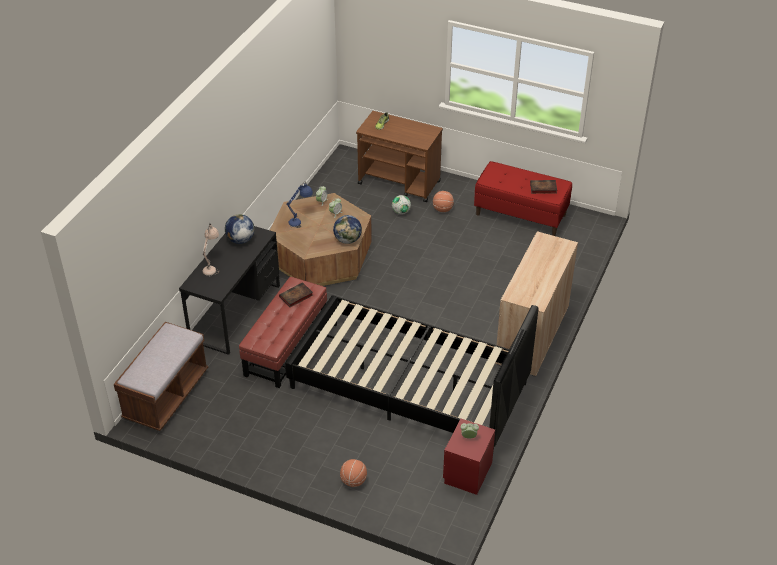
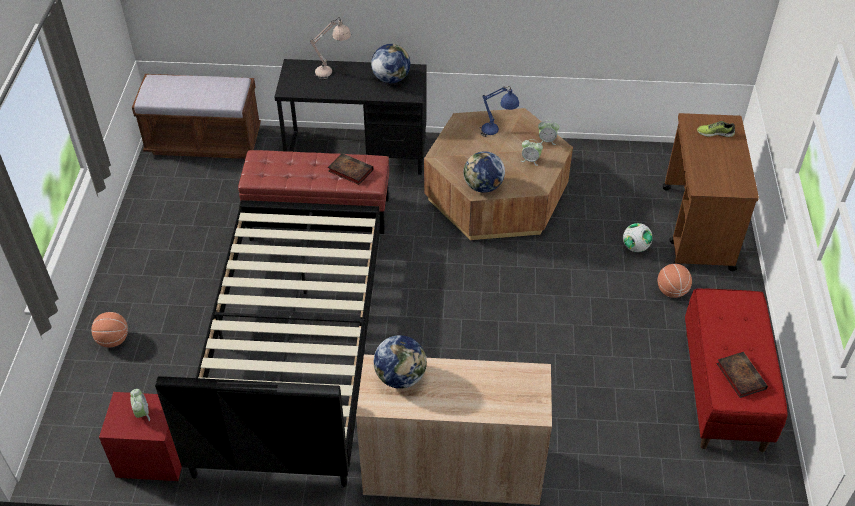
camera: 70 degrees right, 5 degrees up
(523, 288) = (401, 377): none -> globe

